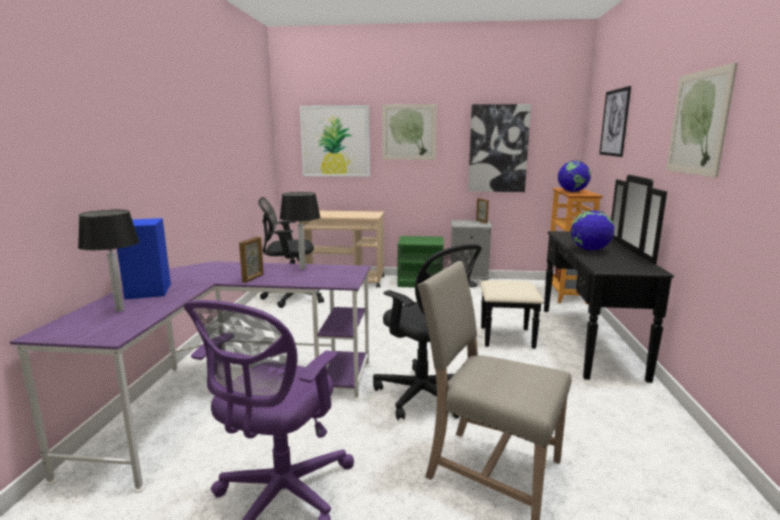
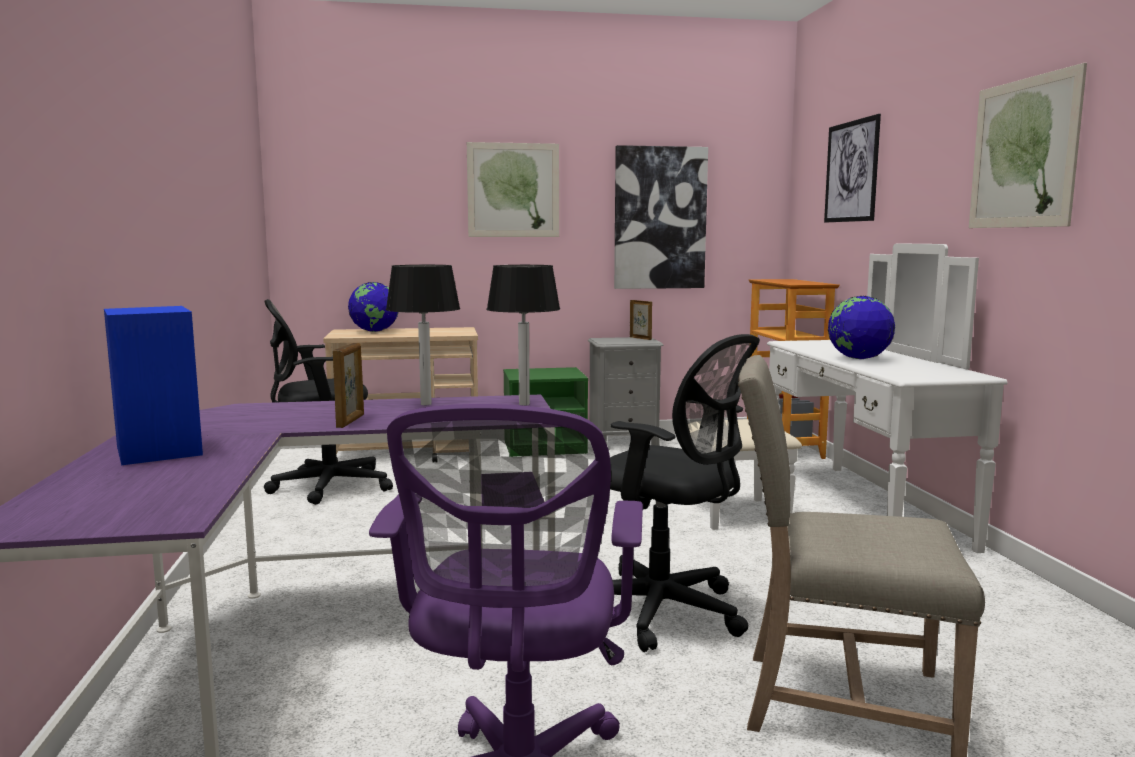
camera: 15 degrees left, 5 degrees down
(120, 310) = (135, 480): table lamp -> table lamp (525, 404)
(335, 141) = (382, 205): picture -> none
(569, 340) = (832, 508): black dresser -> white dresser
(572, 192) = (787, 282): globe -> globe (375, 331)

